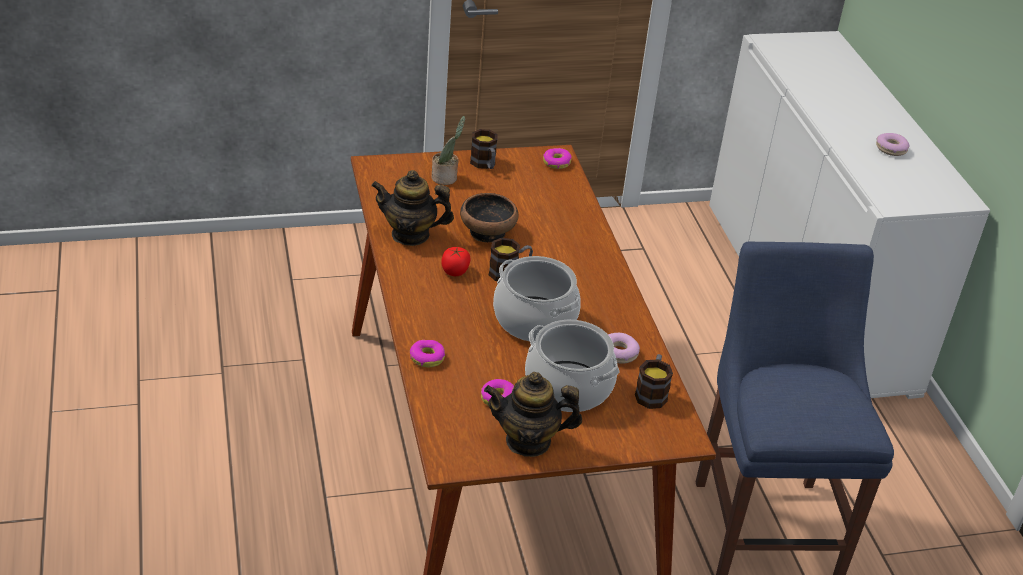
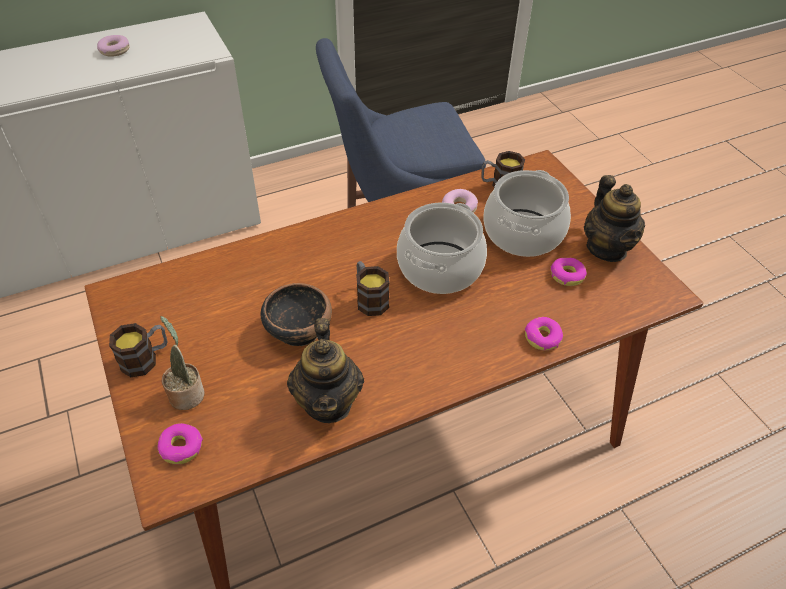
camera: 100 degrees left, 10 degrees up
(455, 271) = (386, 344): tomato -> none
(556, 162) = (131, 292): donut -> donut (181, 447)

